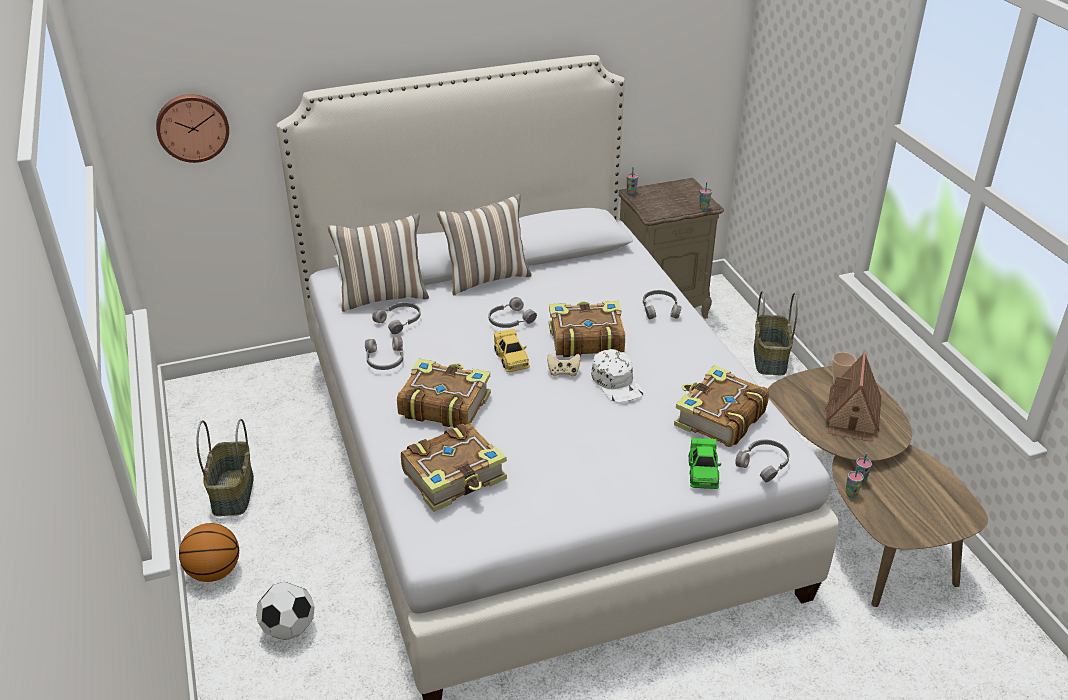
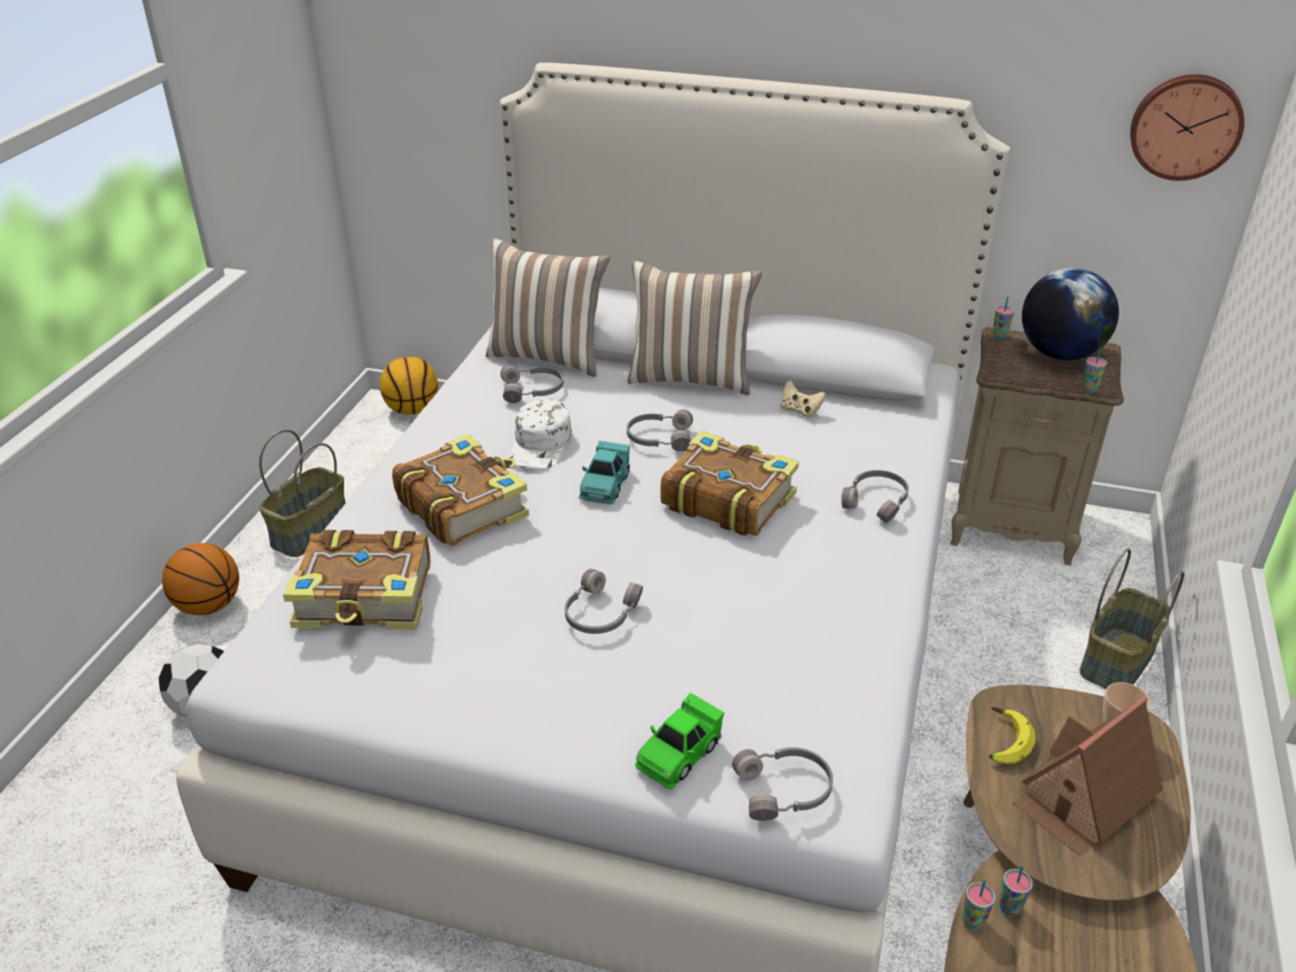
camera: 35 degrees right, 0 degrees up
(192, 127) = (416, 81): wall clock -> wall clock (1185, 126)
(215, 383) = (412, 409): none -> basketball
(384, 360) = (464, 427): grey headphones -> grey headphones (599, 613)
(511, 358) = (605, 484): yellow toy car -> turquoise toy car
(563, 372) = (648, 529): beige game controller -> beige game controller (800, 410)
(617, 382) = (704, 573): white cap -> white cap (541, 444)
(671, 193) = (1060, 354): none -> globe
(718, 418) = (791, 687): book -> none
(798, 408) = (1002, 741): none -> banana

